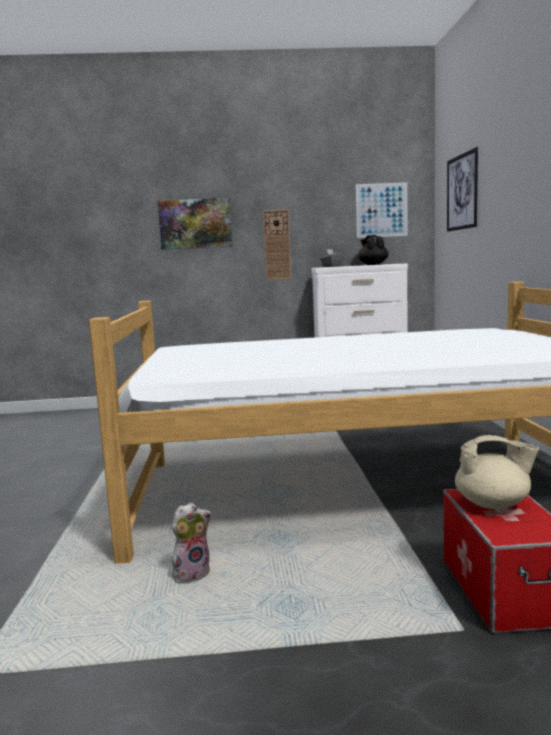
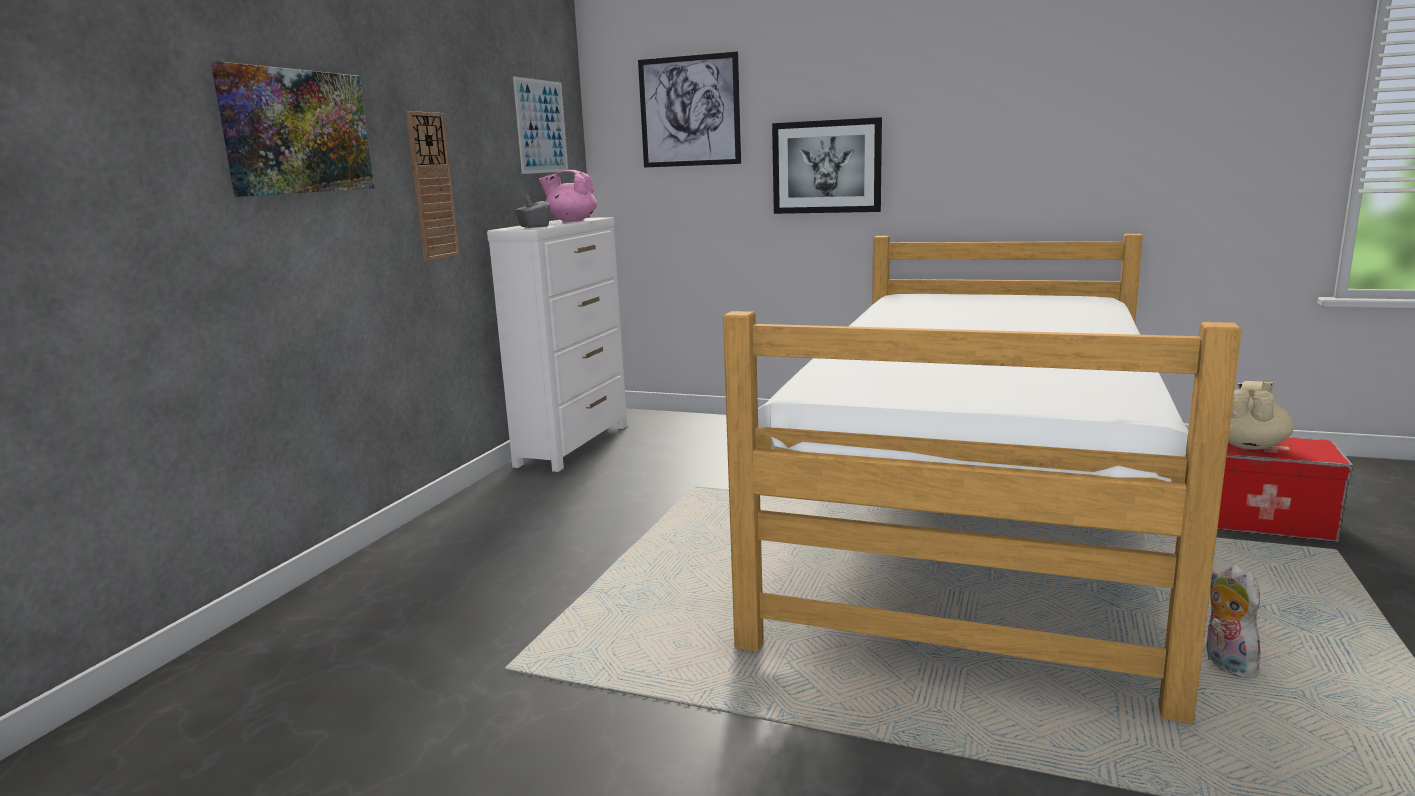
camera: 65 degrees left, 5 degrees up
(373, 264) = (571, 221): black teapot -> pink teapot
(506, 226) = (826, 167): none -> picture

